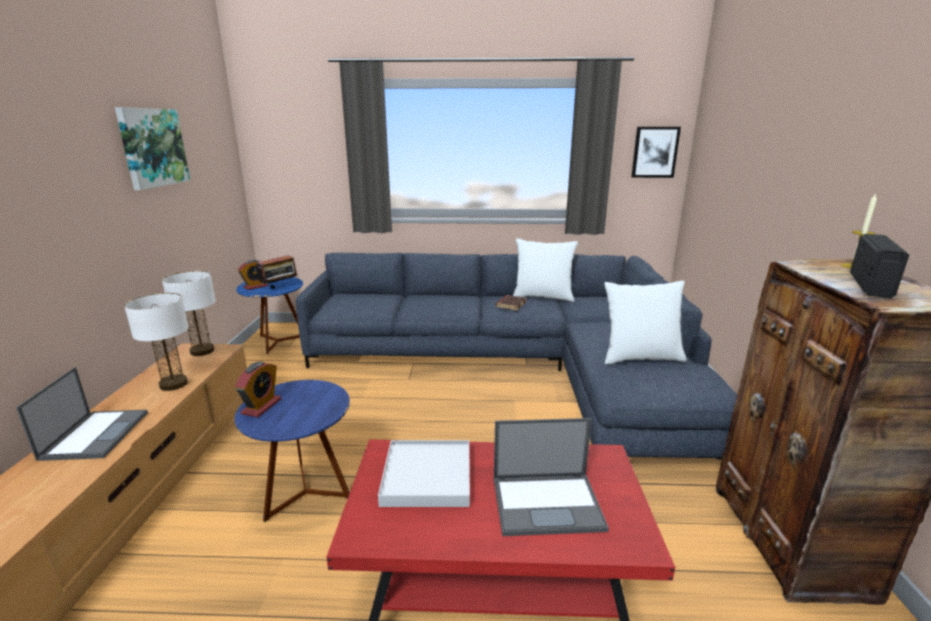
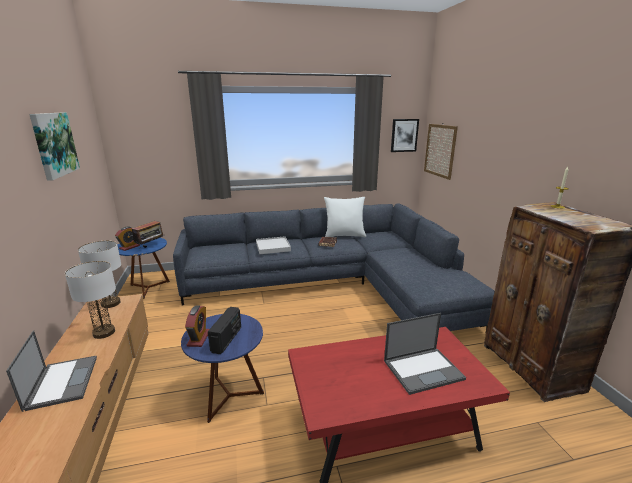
camera: 15 degrees left, 0 degrees up
(427, 476) = (342, 367): white tray -> white tray (273, 247)
(640, 358) = (425, 270): white pillow -> none
(707, 174) = (440, 149): none -> picture
(871, 285) = (576, 218): radio -> radio (227, 339)

